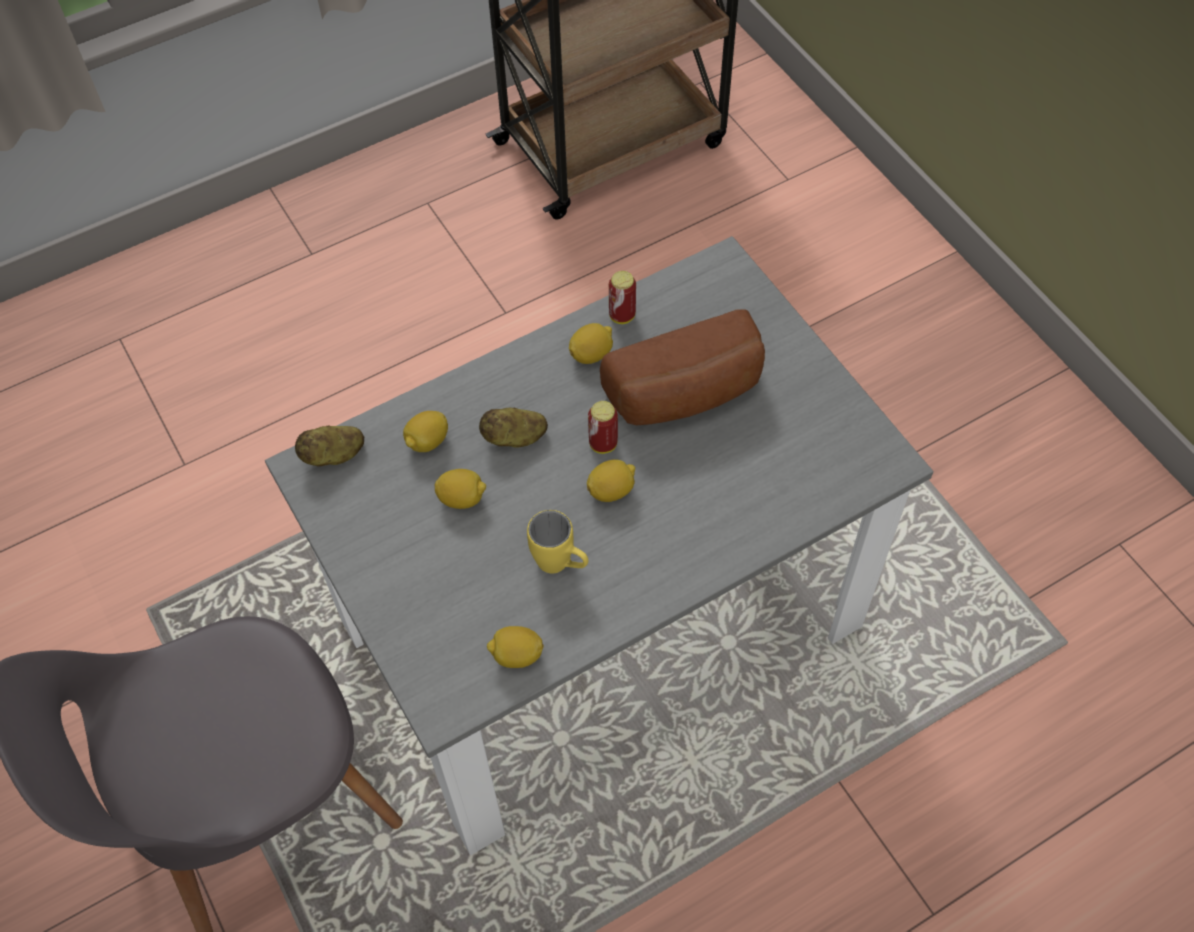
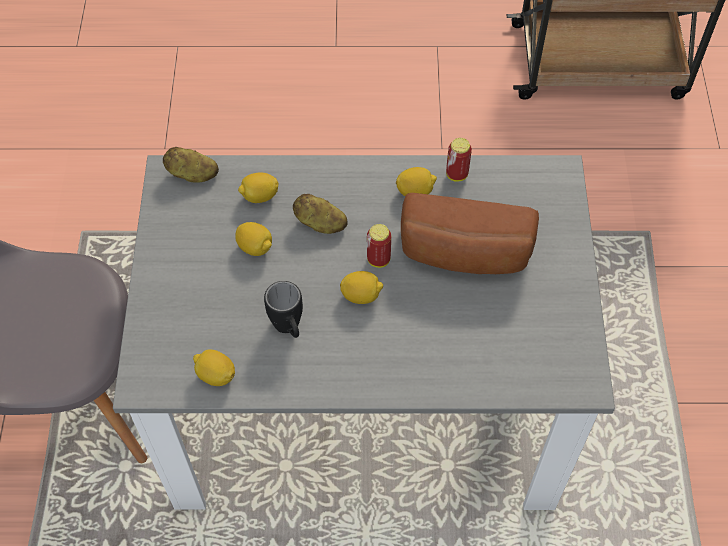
camera: 30 degrees right, 0 degrees up
(561, 565) = (289, 329): yellow mug -> black mug

